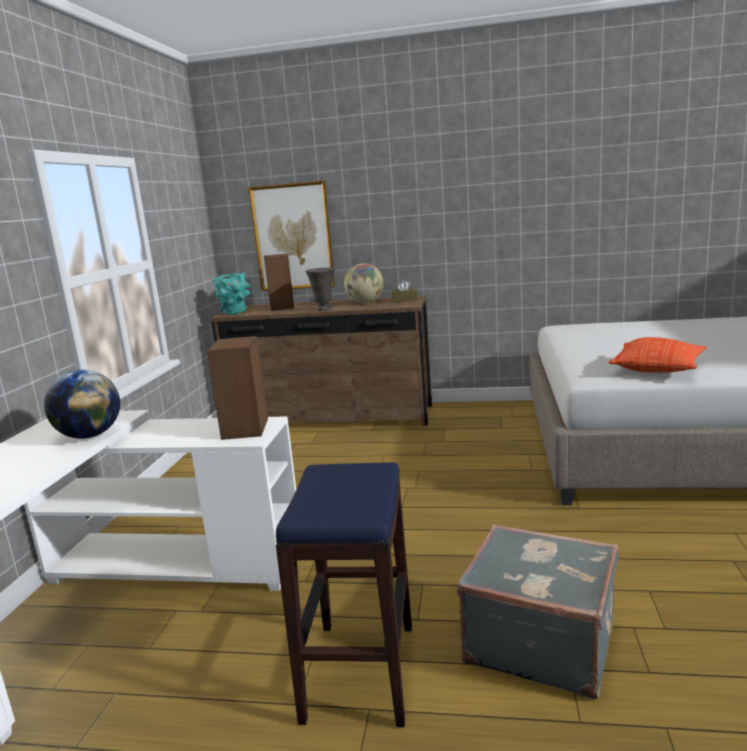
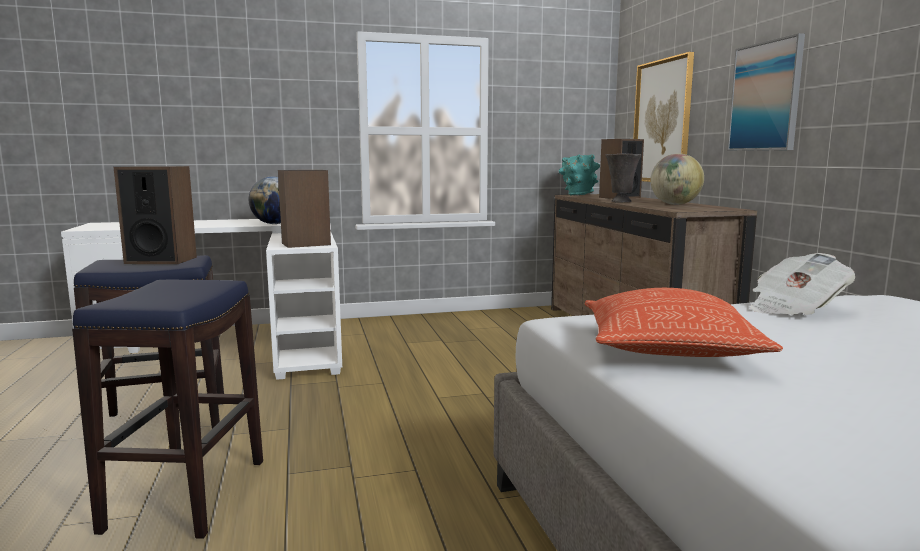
camera: 65 degrees right, 5 degrees down
(339, 482) = (161, 260): none -> speaker
(404, 300) = (708, 208): brown tissue box -> none
(412, 218) = (765, 97): none -> picture
(540, 641) = (187, 495): grey suitcase -> stool
(580, 341) = (794, 309): none -> newspaper

